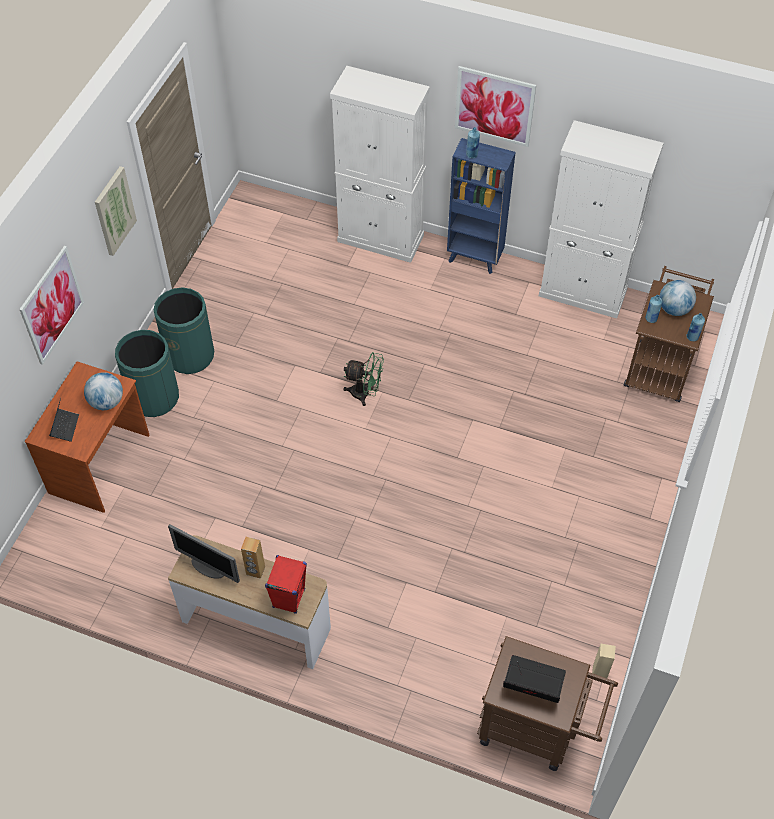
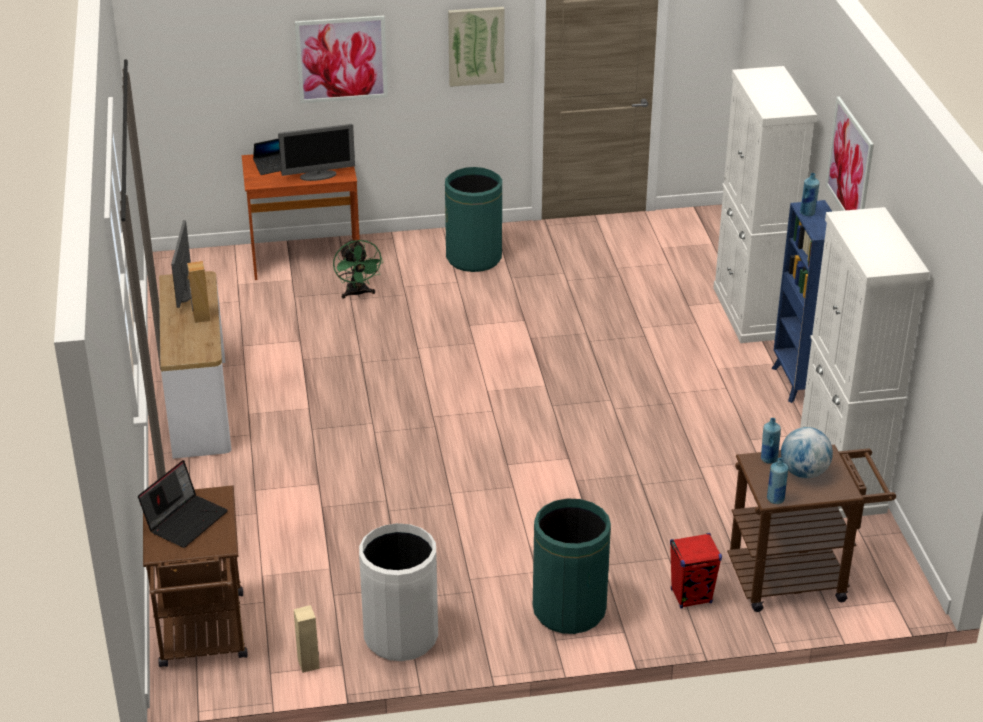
camera: 60 degrees right, 20 degrees down
(107, 402) = (318, 176): globe -> monitor
(154, 398) = (405, 257): green trash can -> green trash can (569, 610)
(289, 598) = (184, 345): red speaker -> red speaker (691, 596)
(365, 393) = (531, 375): green fan -> green fan (358, 294)
(532, 684) = (185, 519): laptop -> laptop turned 45 degrees clockwise
(600, 604) = (401, 636): none -> white trash can

